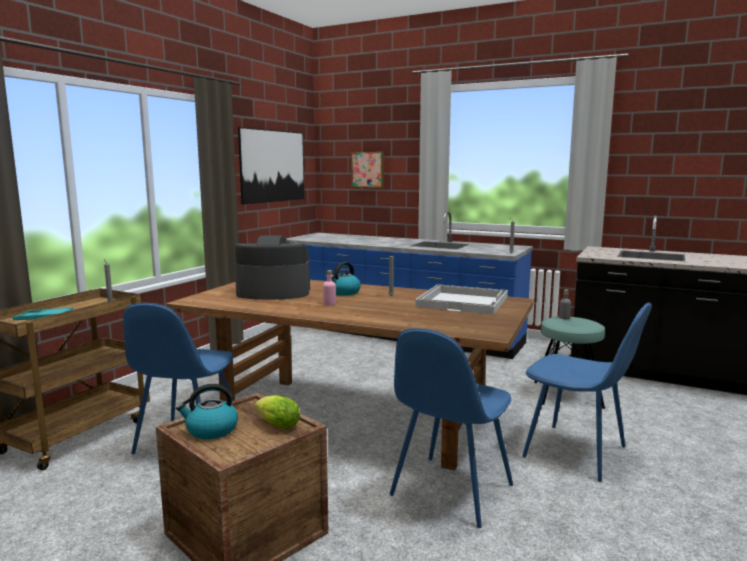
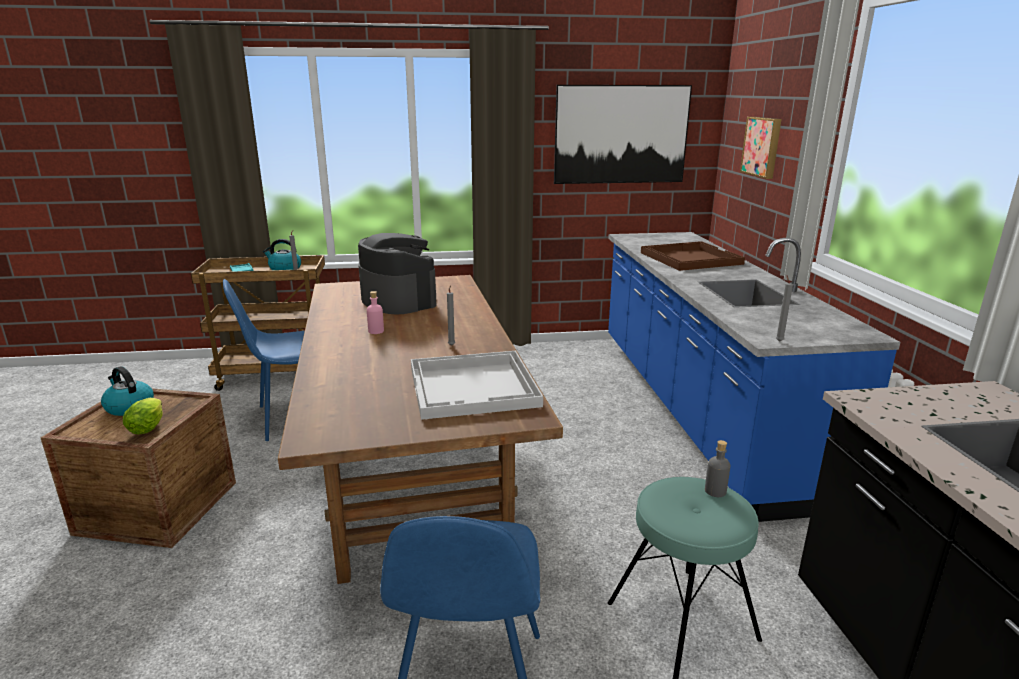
camera: 55 degrees right, 10 degrees up
(343, 293) = (437, 323): kettle -> kettle (284, 269)
(367, 240) = (689, 258): none -> brown tray
(450, 492) = (284, 597): blue chair -> none

